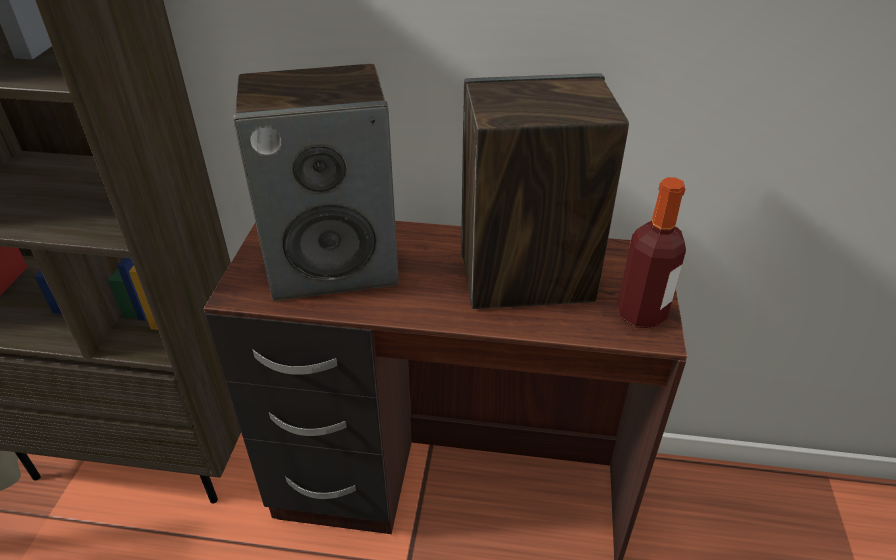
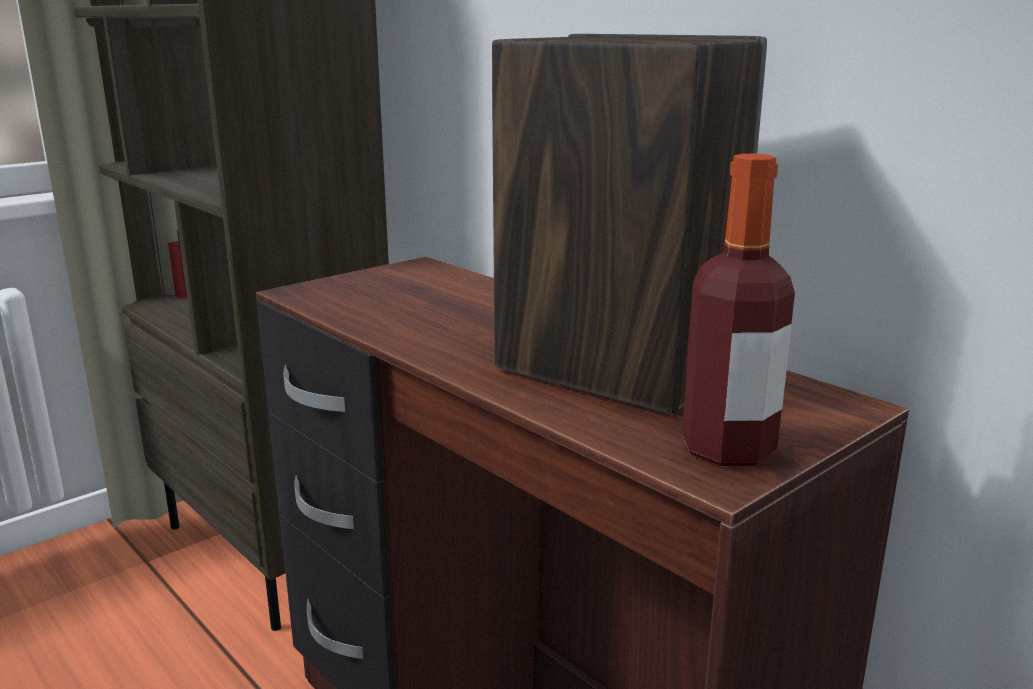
camera: 40 degrees right, 20 degrees down
(334, 265) = (418, 300): speaker -> none

